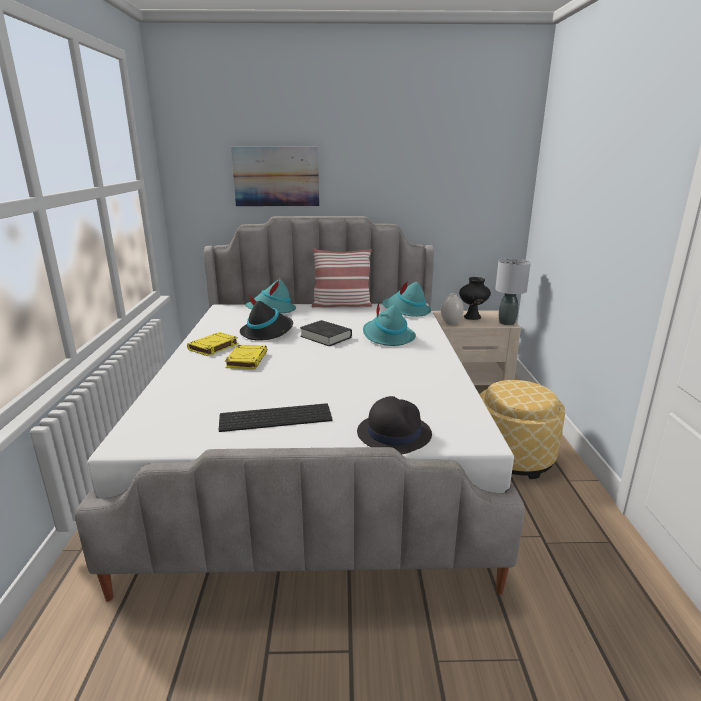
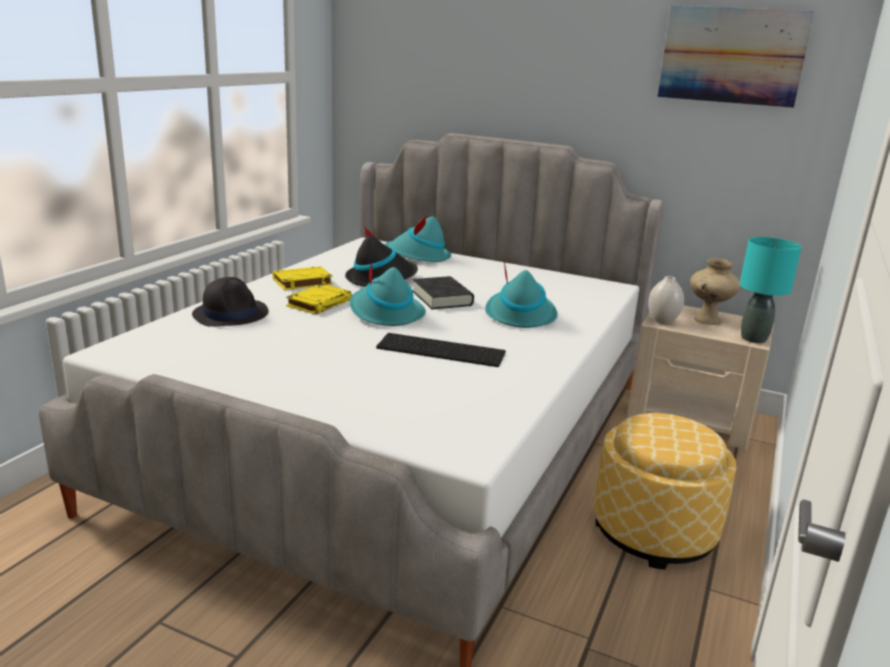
camera: 25 degrees right, 0 degrees up
(276, 177) = (463, 81): picture -> picture (732, 56)
(276, 417) = (273, 367): keyboard -> keyboard (442, 350)
(341, 305) = (514, 266): pillow -> none
(393, 433) = (375, 418): black hat -> black hat (231, 314)
(406, 311) = (591, 289): turquoise hat -> turquoise hat (385, 313)
(472, 317) = (707, 320): black vase -> beige vase
(506, 323) = (753, 338): grey table lamp -> turquoise table lamp

